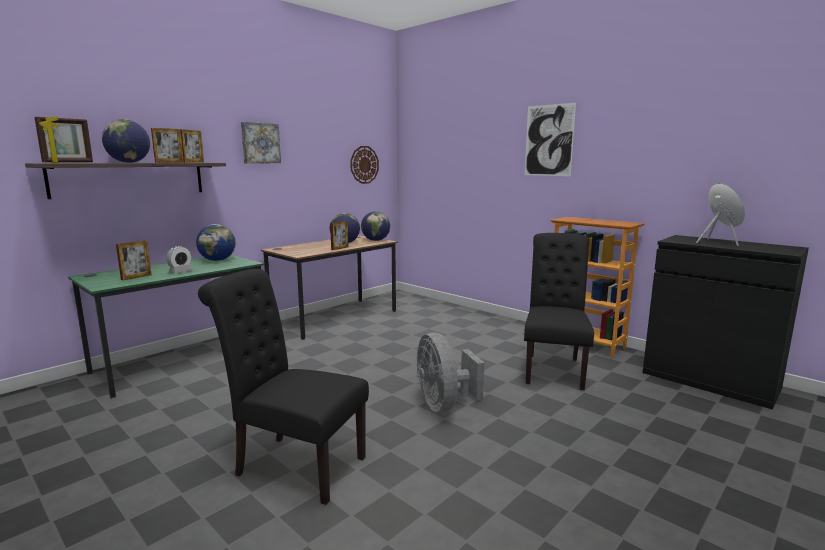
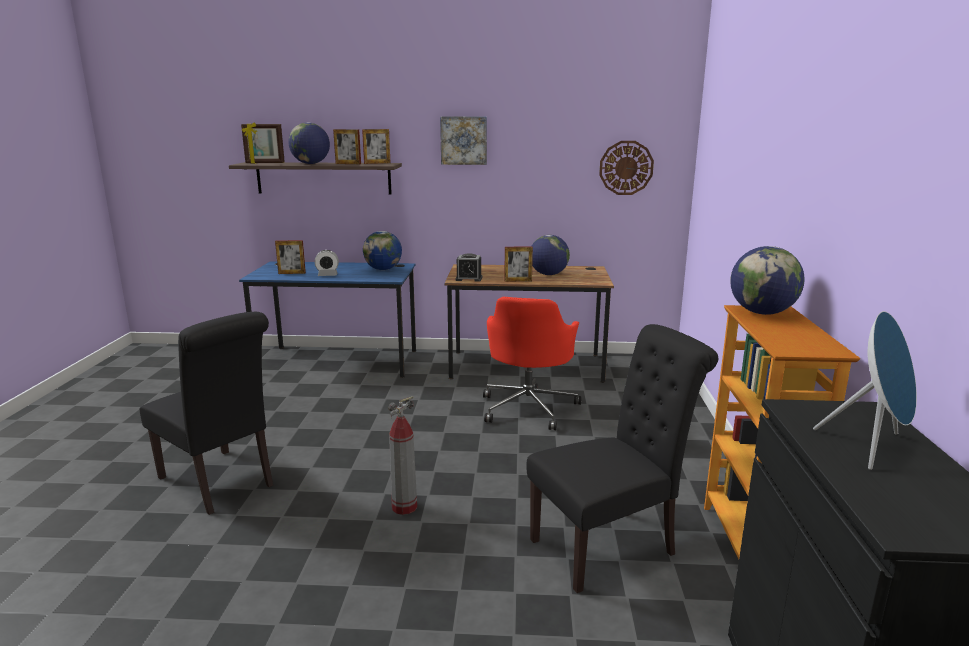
camera: 50 degrees right, 5 degrees up
(182, 361) = (338, 361): green desk -> blue desk
(294, 465) = (220, 483): black chair -> black chair turned 150 degrees clockwise
(305, 253) = (469, 278): none -> alarm clock
(375, 240) = (592, 278): globe -> globe (762, 313)
(387, 335) = (529, 407): none -> red office chair
(444, 405) = (404, 507): grey fan -> fire extinguisher
(549, 140) = (798, 156): picture -> none

